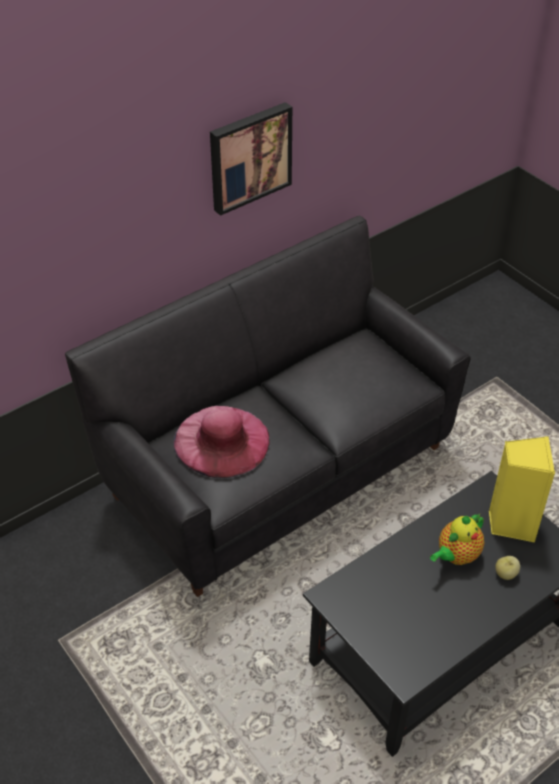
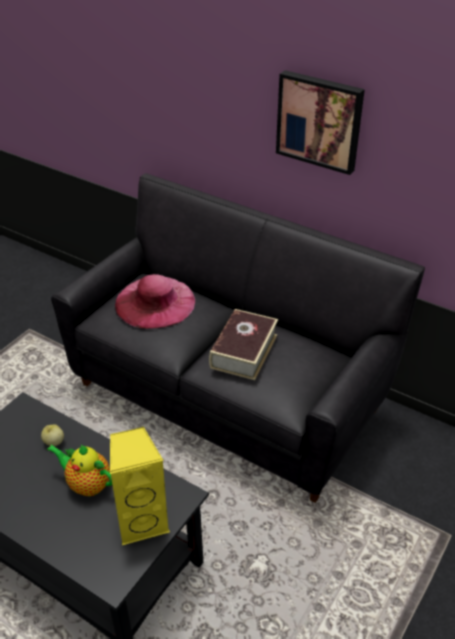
camera: 70 degrees right, 5 degrees down
(335, 392) = (244, 351): none -> book
(506, 574) = (74, 527): apple -> apple (54, 442)

